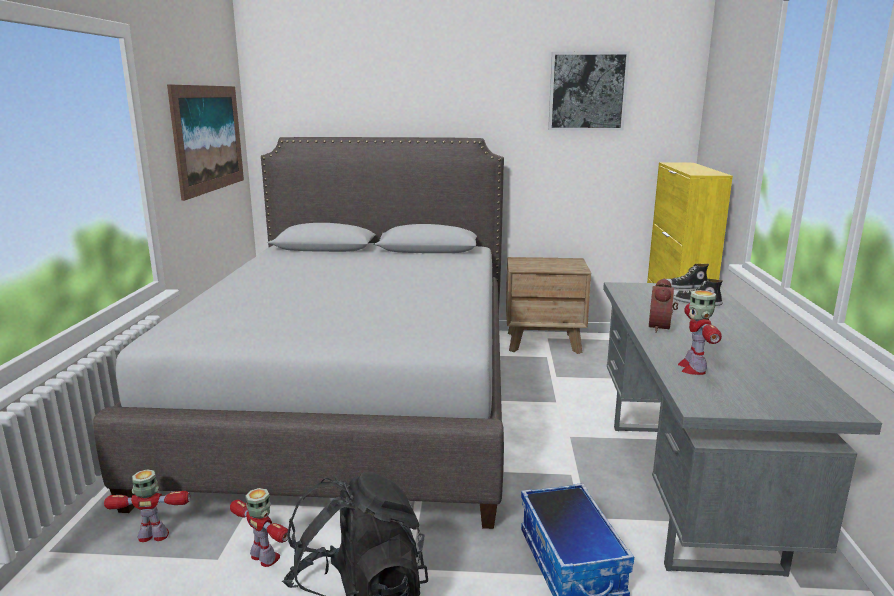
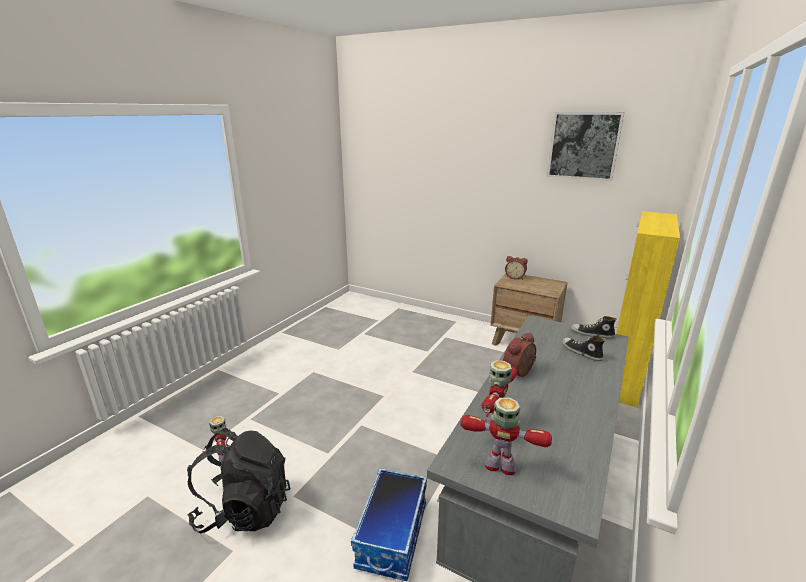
camera: 25 degrees right, 5 degrees up
(154, 536) = (187, 423): toy robot -> toy robot (501, 466)
(209, 138) = (303, 172): picture -> none
(357, 398) = (360, 358): grey bed -> none
(523, 261) = (515, 277): none -> alarm clock

